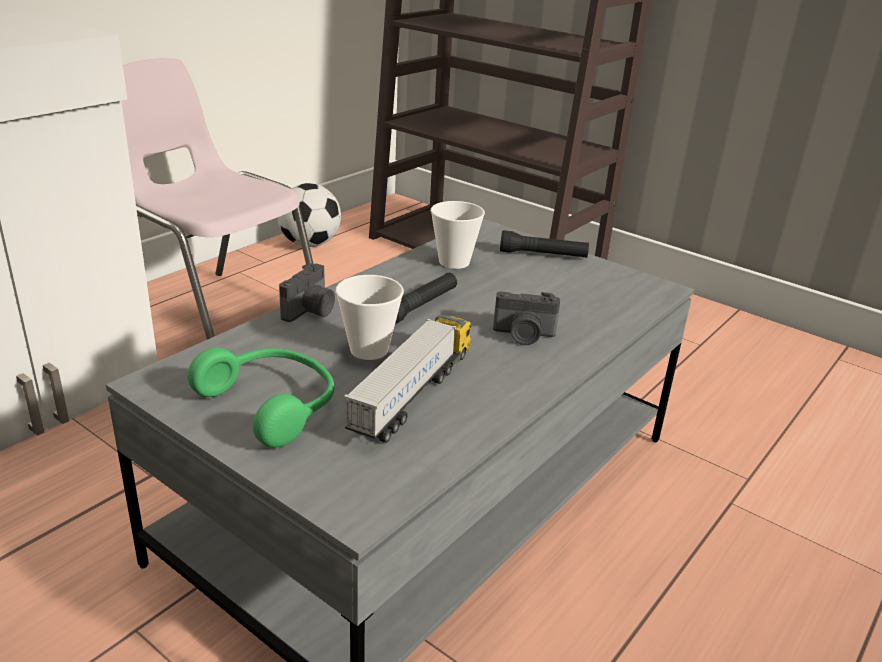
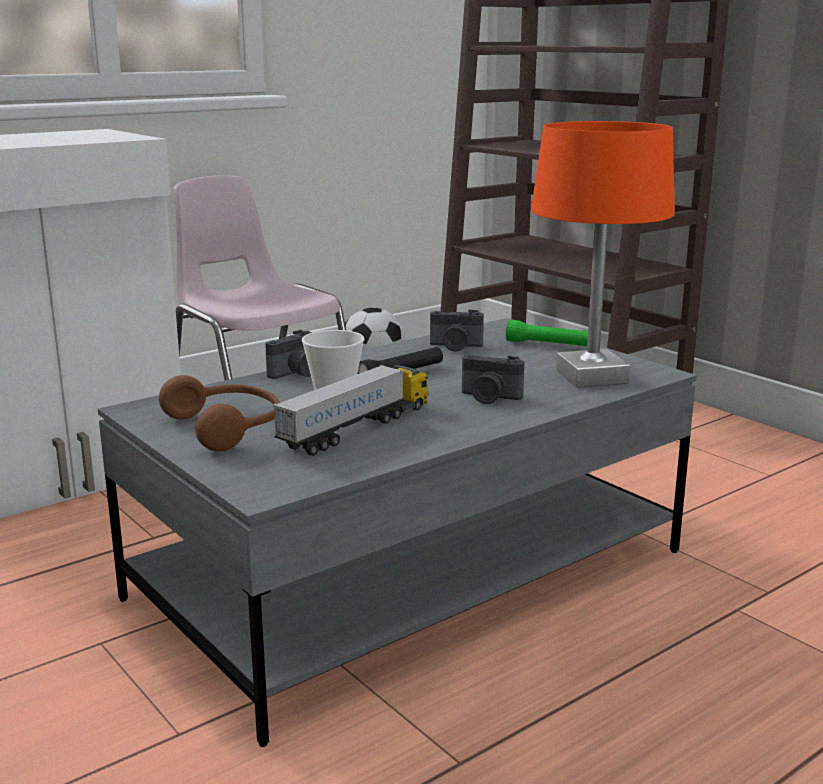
camera: 15 degrees right, 10 degrees down
(273, 405) = (228, 428): green headphones -> brown headphones
(454, 262) = (455, 346): cup -> camera
(543, 255) = (550, 345): black flashlight -> green flashlight
(604, 298) = (592, 377): none -> orange table lamp

